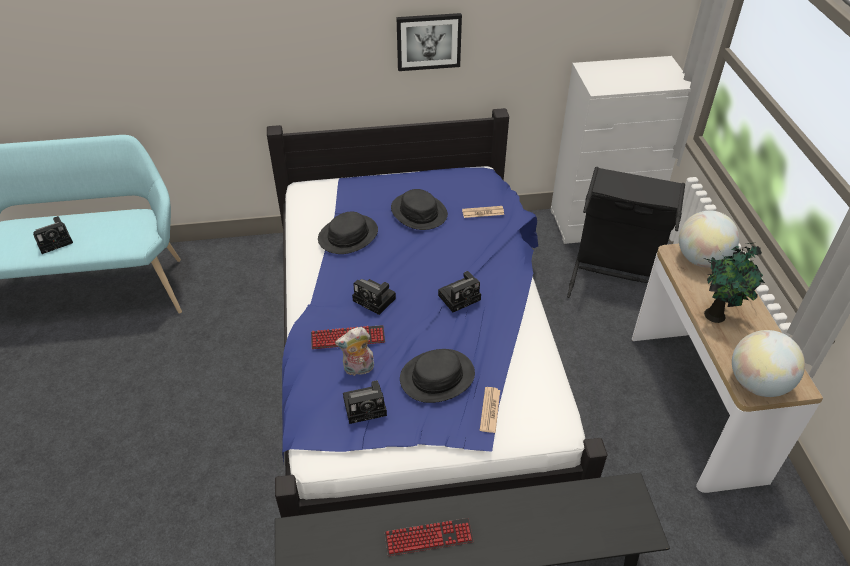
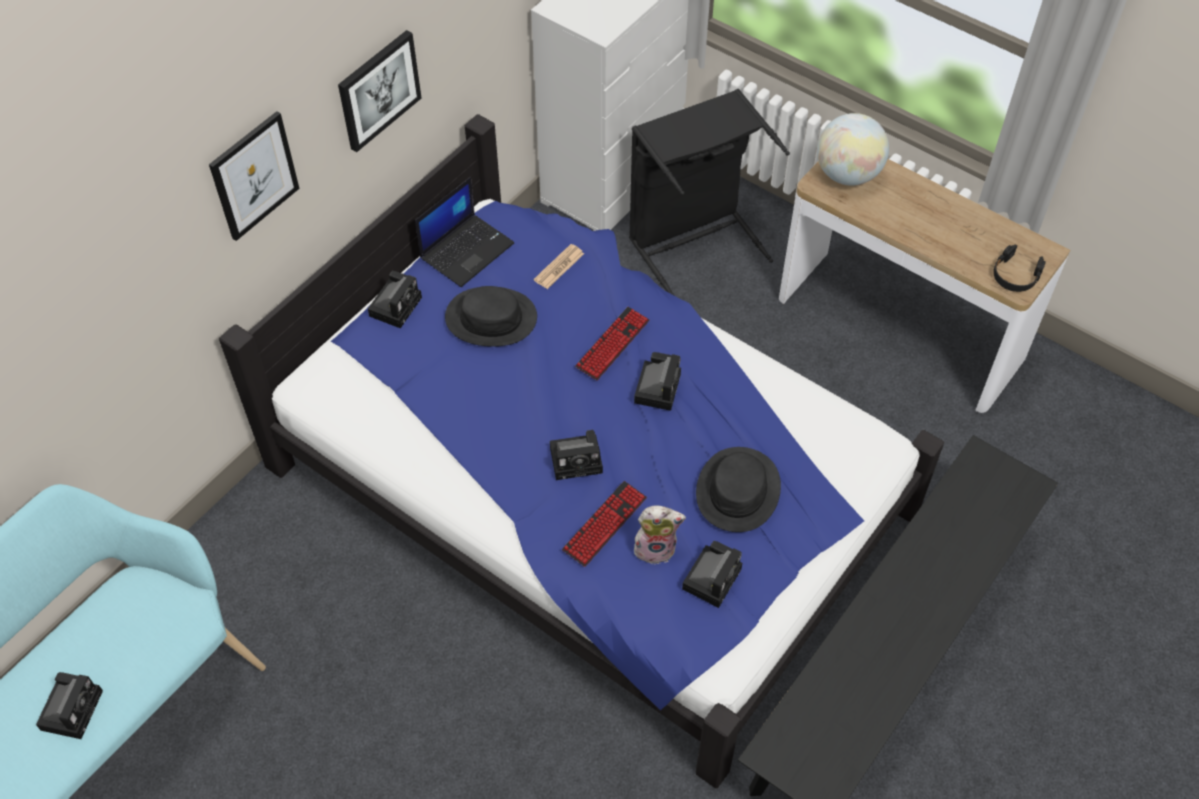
camera: 45 degrees left, 10 degrees up
(318, 38) = (254, 175): none -> picture
(348, 235) = (448, 407): black hat -> none
(358, 369) = (656, 548): plush toy -> plush toy turned 120 degrees counterclockwise
(384, 180) = (396, 305): none -> camera
(428, 537) = (883, 648): keyboard -> keyboard (612, 344)
(448, 178) = (467, 249): none -> laptop
(490, 410) = (819, 483): newspaper -> none
(717, 315) = (920, 228): potted plant -> none
(757, 383) = (1015, 275): globe -> black headphones

